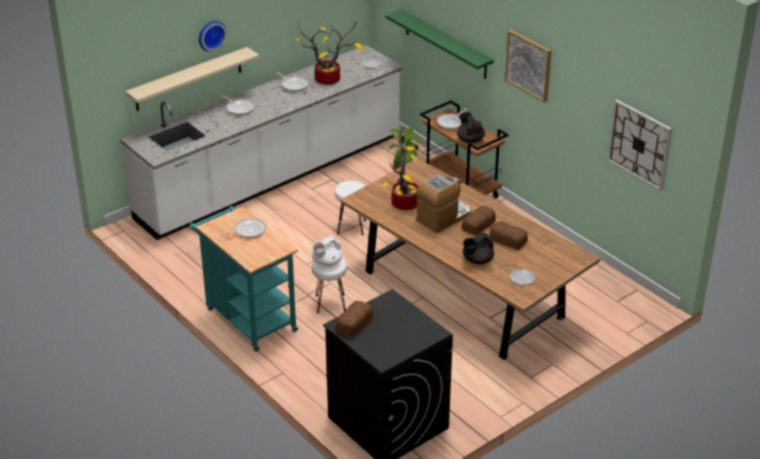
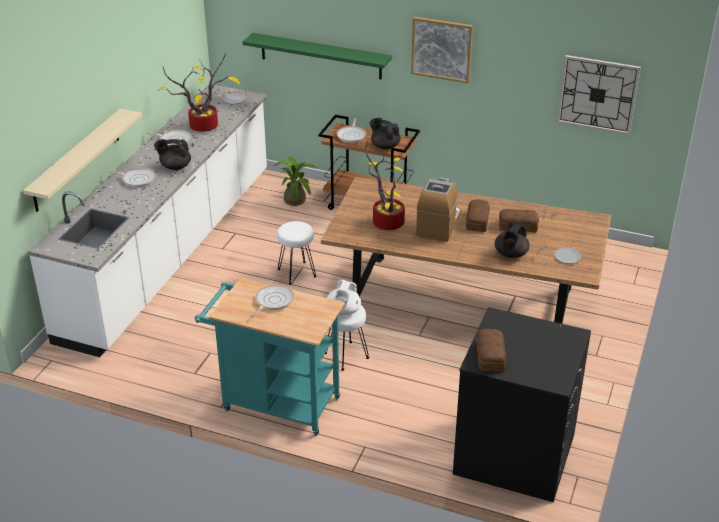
camera: 30 degrees left, 0 degrees up
(211, 35) = (89, 101): wall clock -> none
(275, 106) = (175, 167): none -> black teapot

